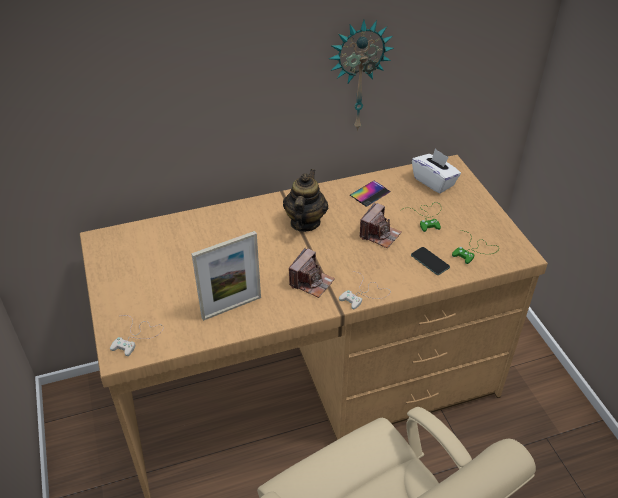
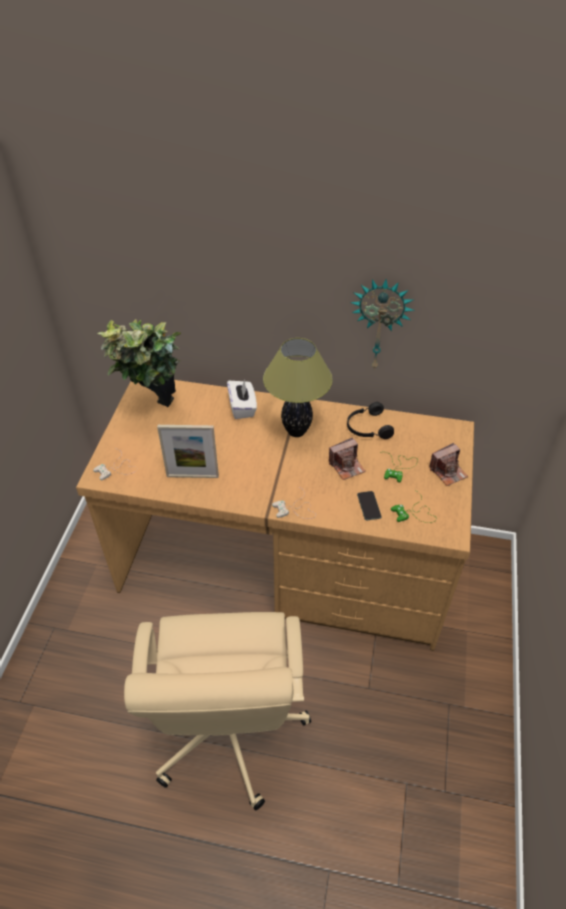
camera: 30 degrees right, 5 degrees up
(138, 264) = (155, 414): none -> potted plant
(304, 222) = (296, 431): teapot -> table lamp
(311, 282) = (263, 482): camera -> camera (448, 471)
(370, 193) = (367, 427): phone -> black headphones
(434, 182) = (431, 439): white tissue box -> white tissue box (242, 407)

